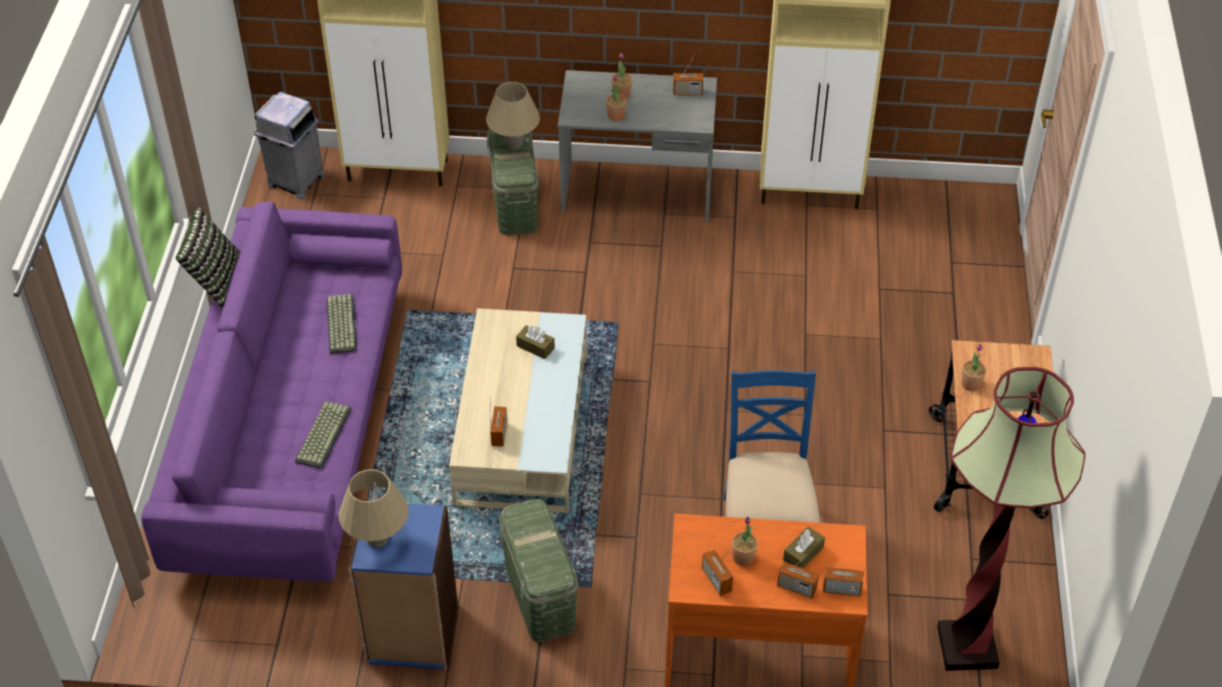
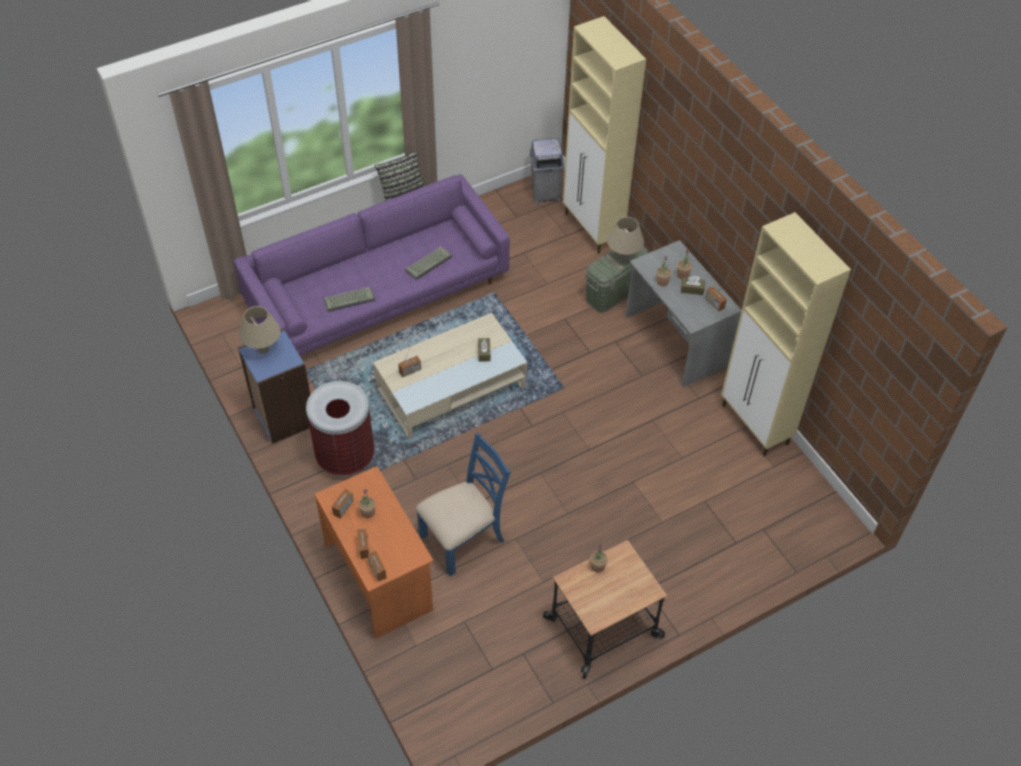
camera: 55 degrees right, 5 degrees up
(539, 595) = (345, 457): green storage box -> trash can
(803, 553) = (390, 539): brown tissue box -> brown tissue box (692, 289)
(967, 647) = (454, 681): floor lamp -> none

